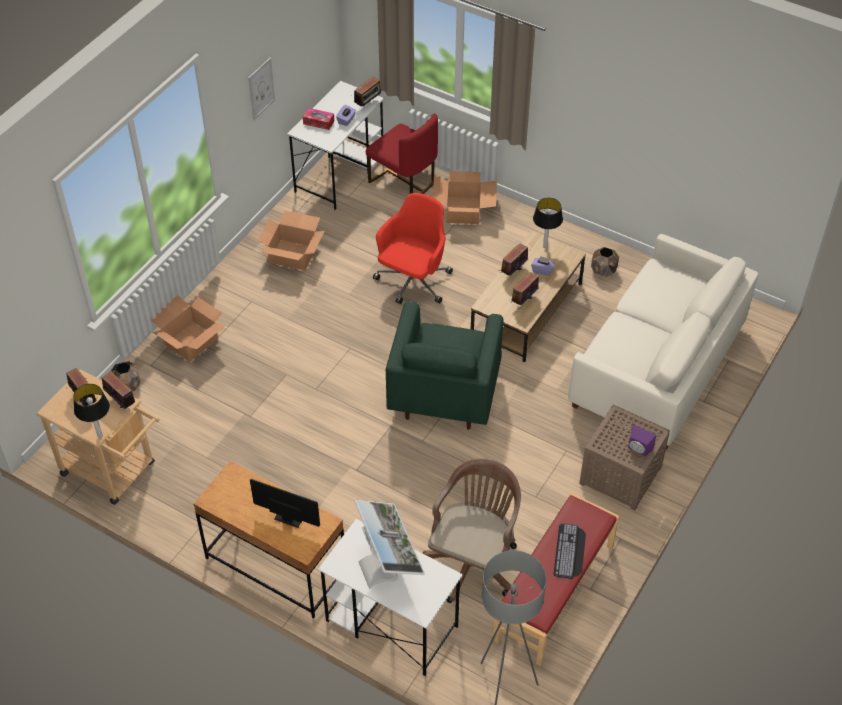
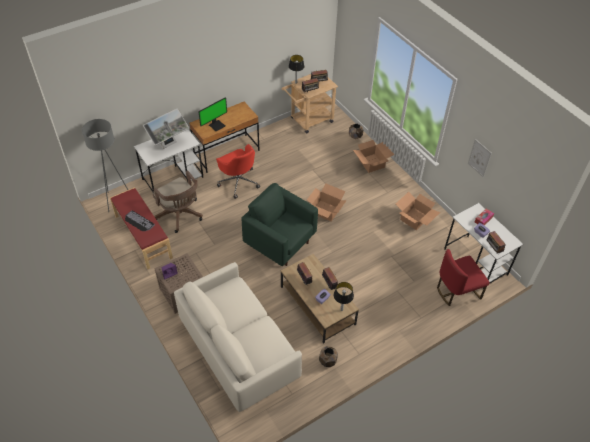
camera: 115 degrees right, 0 degrees up
(388, 567) = (169, 145): monitor -> monitor turned 45 degrees counterclockwise
(413, 282) = (367, 262): red office chair -> red office chair (238, 181)
(464, 210) = (416, 311): cardboard box -> cardboard box (325, 211)

